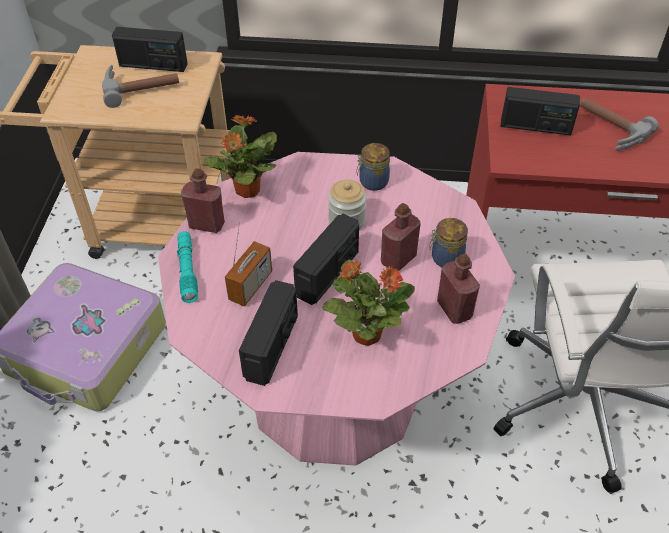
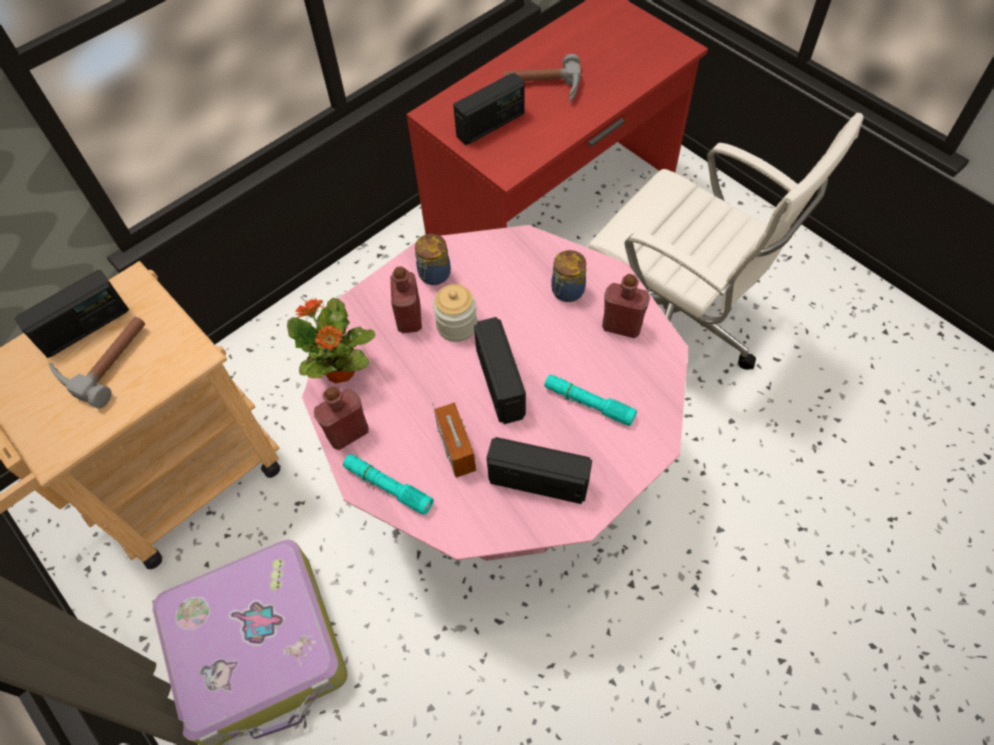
camera: 45 degrees left, 10 degrees up
(272, 347) = (538, 480): radio -> radio turned 45 degrees counterclockwise
(365, 333) = (588, 403): potted plant -> turquoise flashlight
(398, 259) = (536, 323): red bottle -> red bottle (409, 318)

